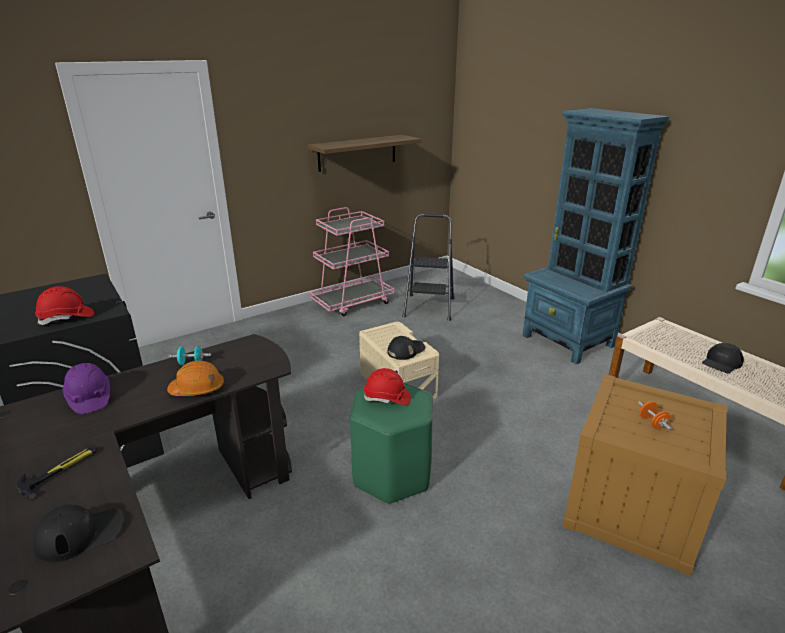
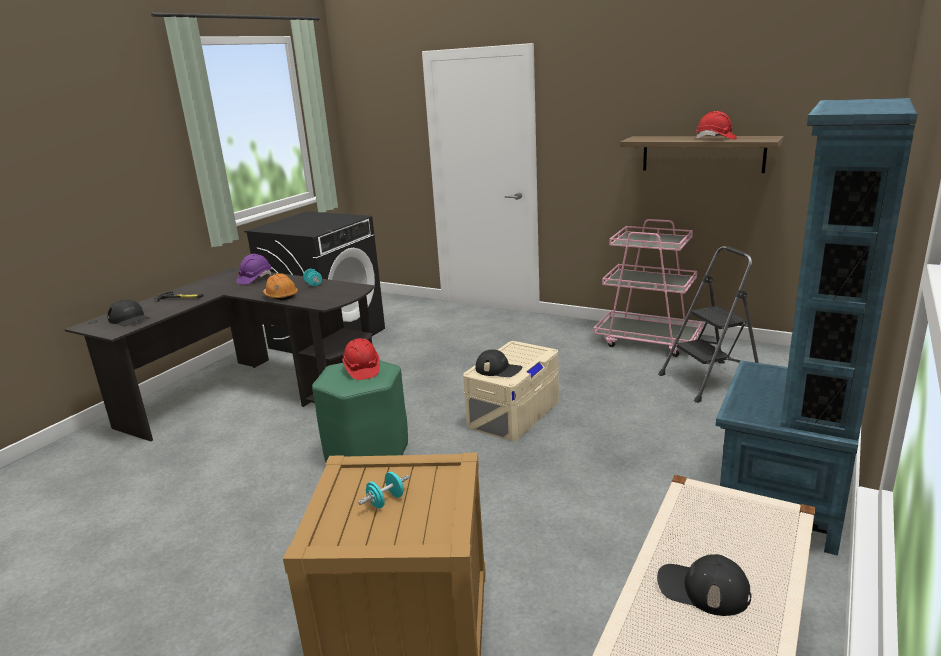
camera: 65 degrees right, 5 degrees down
(66, 318) = (295, 230): red hard hat -> red hard hat (715, 139)
(652, 423) = (386, 501): orange dumbbell -> turquoise dumbbell

